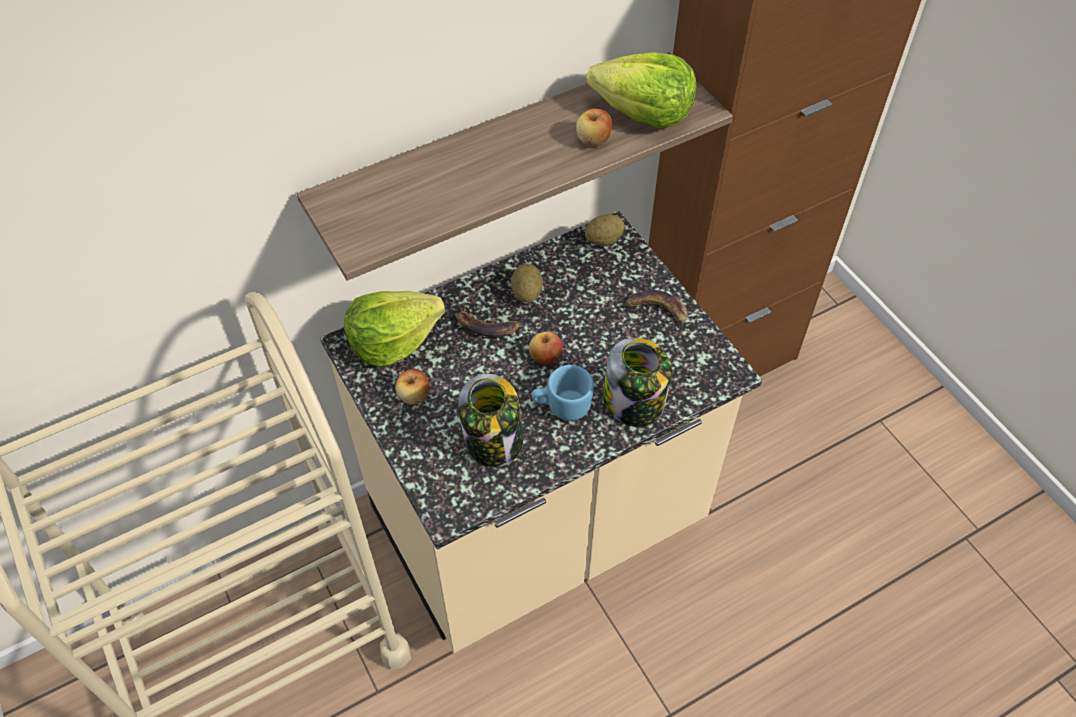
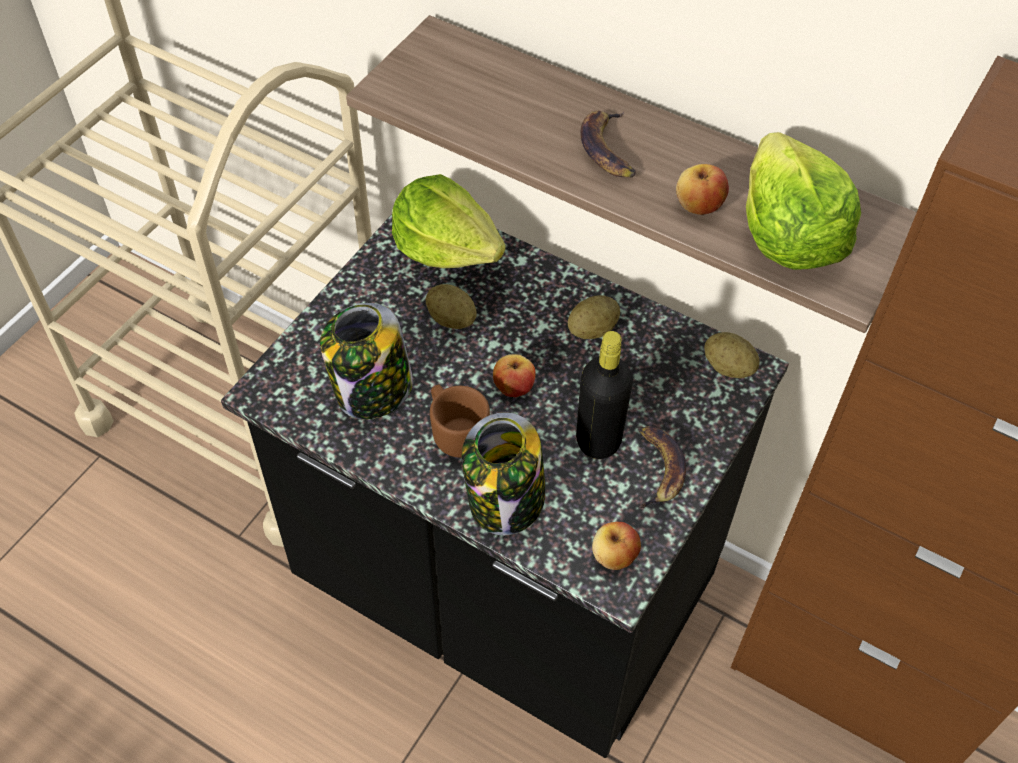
camera: 60 degrees right, 0 degrees up
(414, 396) = (388, 297): apple -> apple (614, 556)
(462, 366) = (451, 319): none -> potato
(487, 325) = (521, 315): banana -> banana (608, 149)
(538, 523) = (504, 588): beige counter -> black counter
(562, 406) = (456, 431): blue mug -> brown mug
(617, 331) = (598, 440): none -> black bottle

